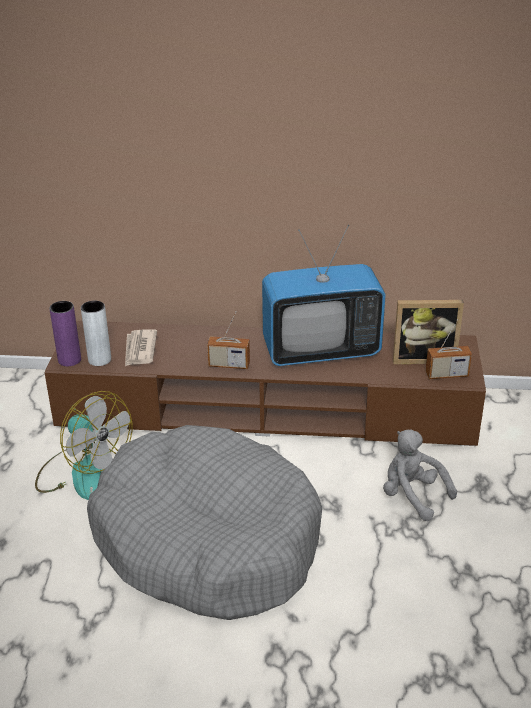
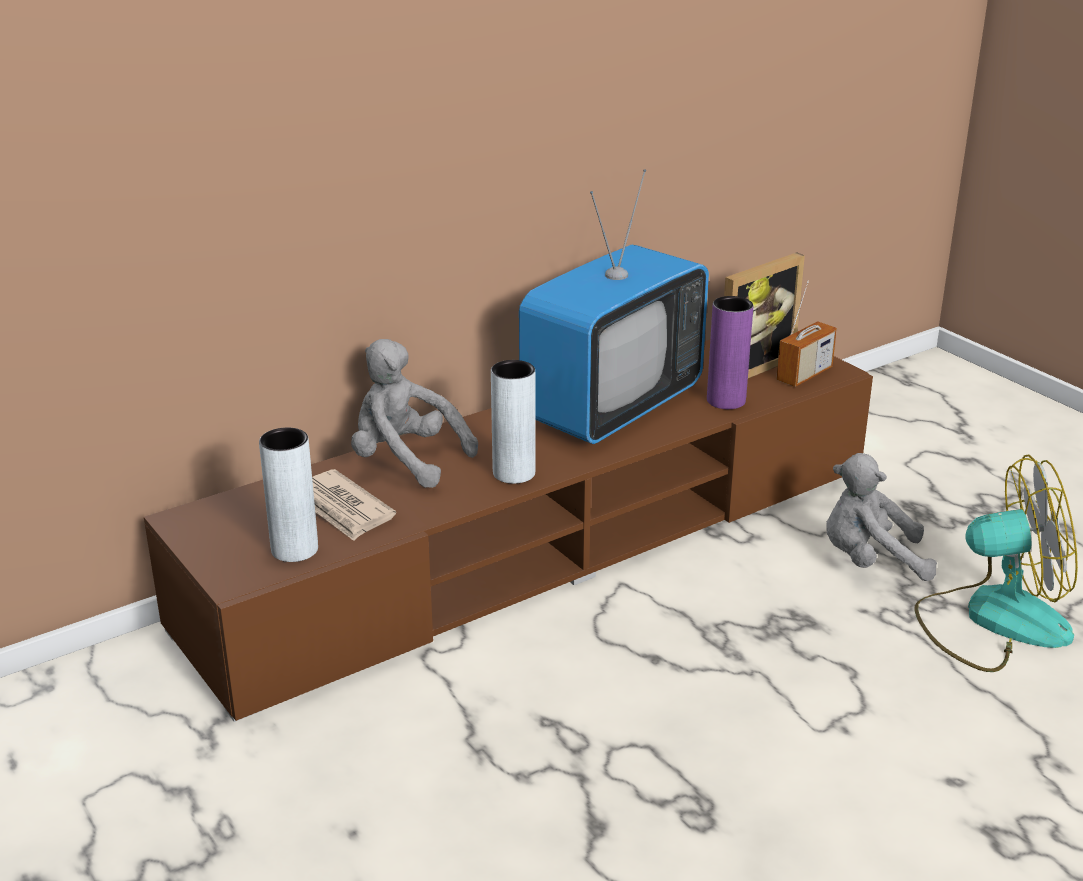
camera: 40 degrees left, 5 degrees down
(69, 360) = (240, 572): purple vase -> purple vase (726, 401)
(83, 472) = (383, 764): fan -> fan (992, 620)
(194, 338) = (405, 461): none -> grey plush toy
(207, 540) = (709, 753): grey dog bed -> none
(229, 364) = (514, 473): radio -> grey vase

